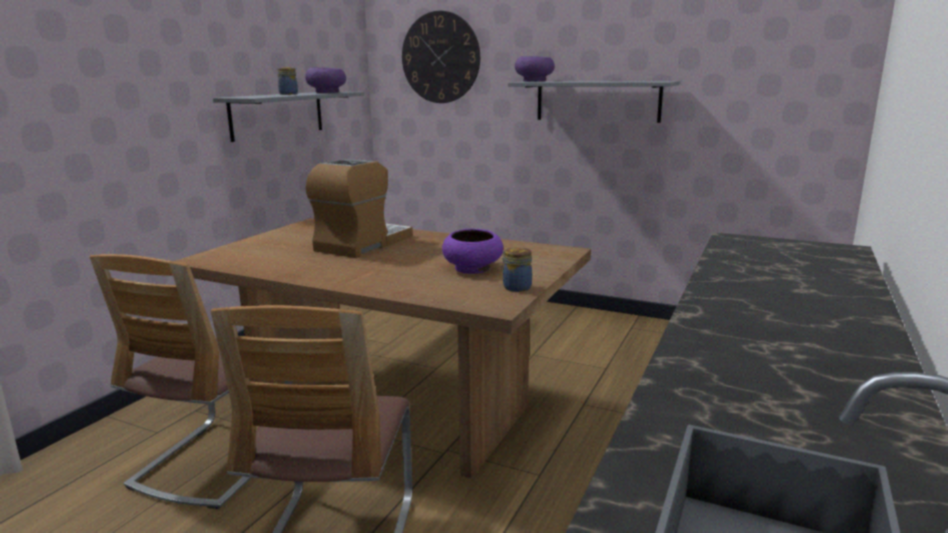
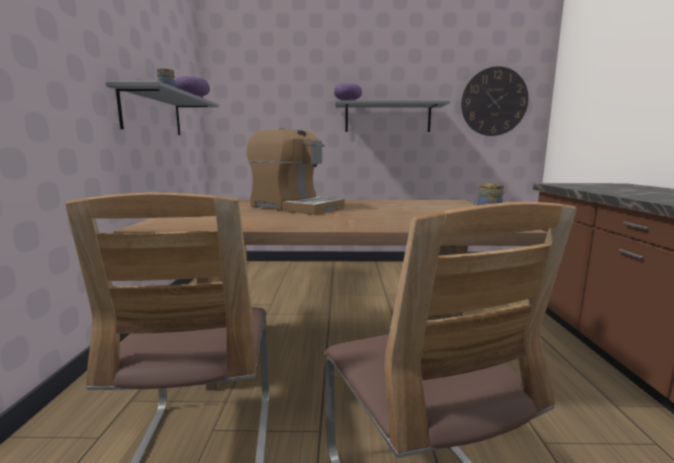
camera: 25 degrees left, 5 degrees down
(363, 244) = (295, 207): coffee machine -> coffee machine turned 120 degrees clockwise
(440, 57) = (267, 87): wall clock -> wall clock (494, 102)
(473, 269) = (424, 212): purple bowl -> none

